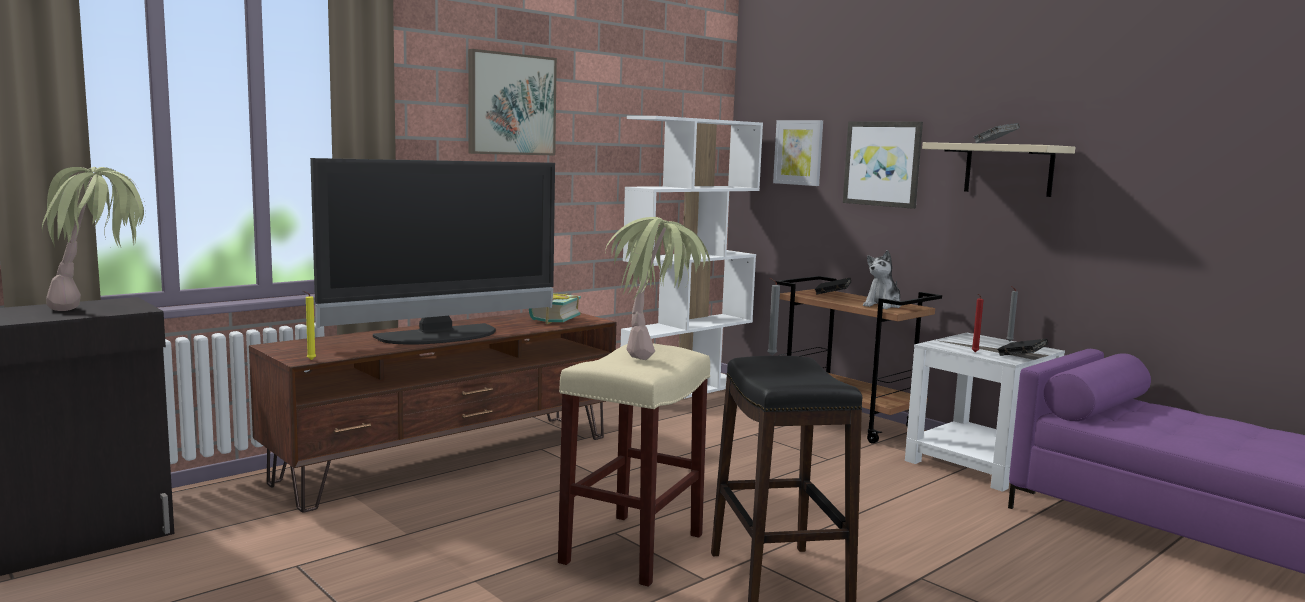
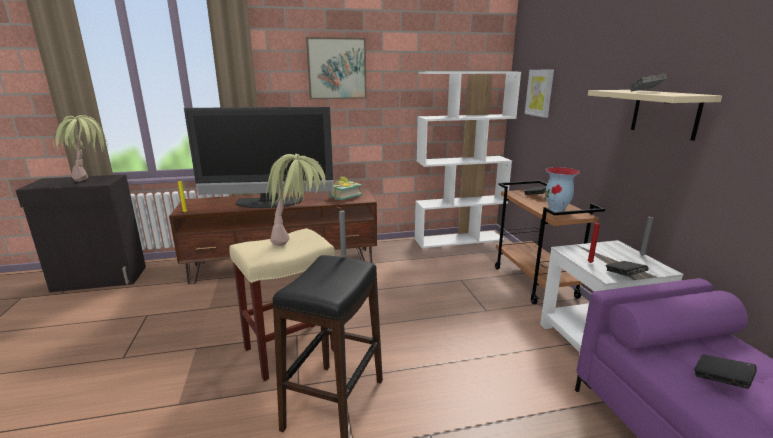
camera: 30 degrees right, 10 degrees up
(882, 163) = (583, 103): picture -> none
(883, 305) = (557, 210): plush toy -> vase
(1171, 425) = (721, 380): none -> black book

